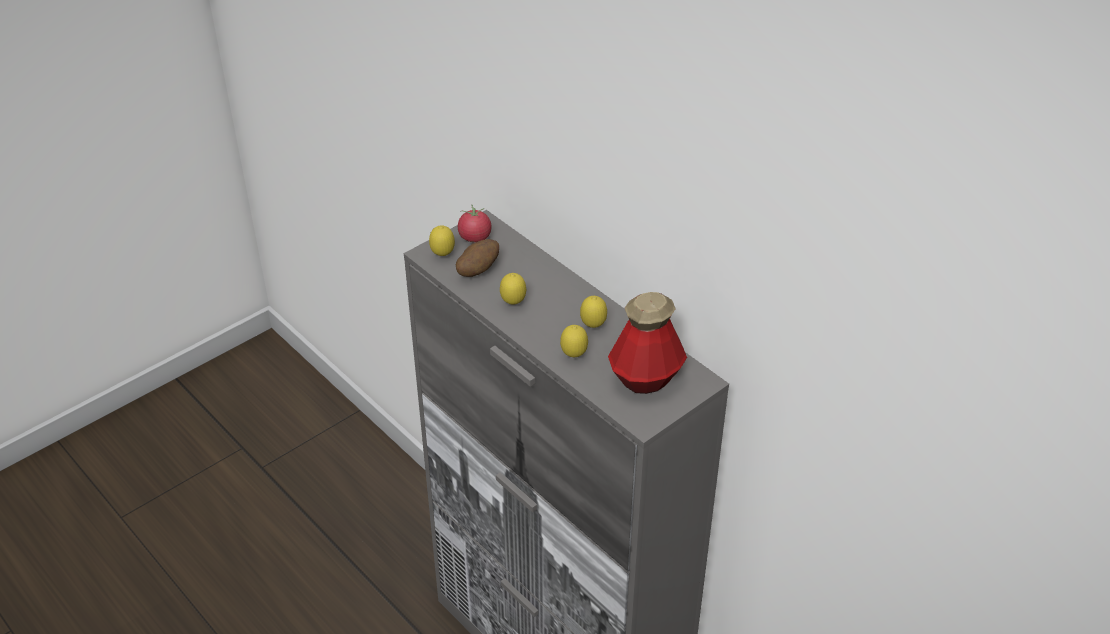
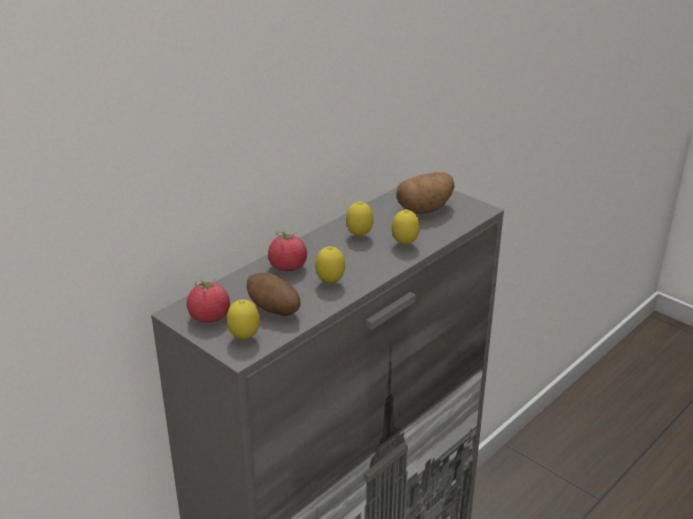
camera: 95 degrees left, 10 degrees down
(543, 279) = (288, 267): none -> tomato
(646, 378) = (425, 209): bottle -> potato

